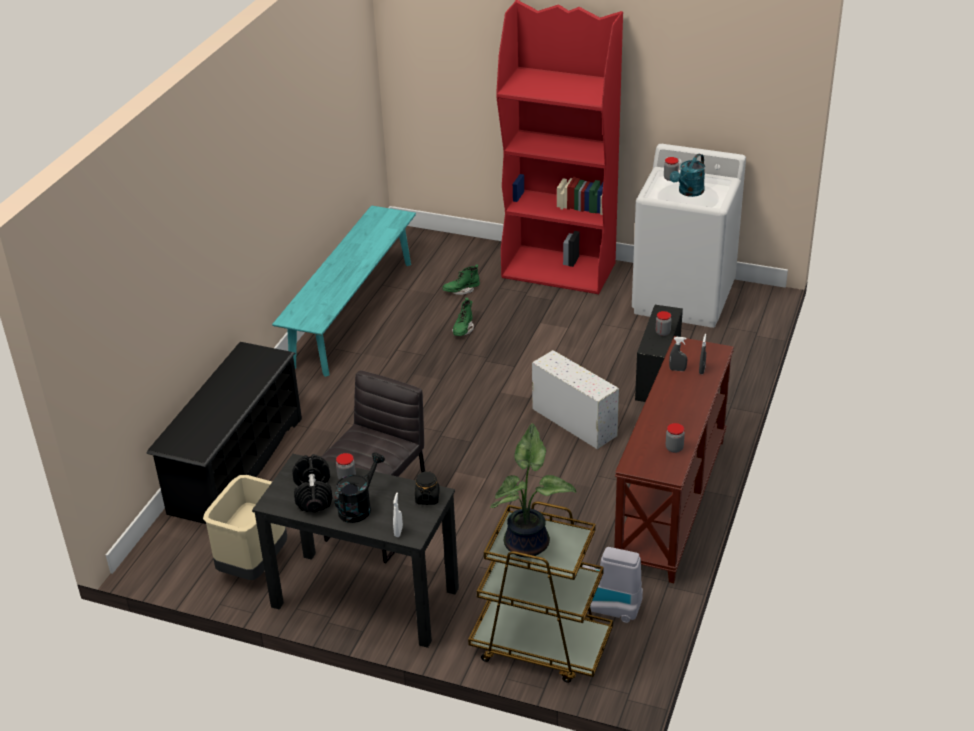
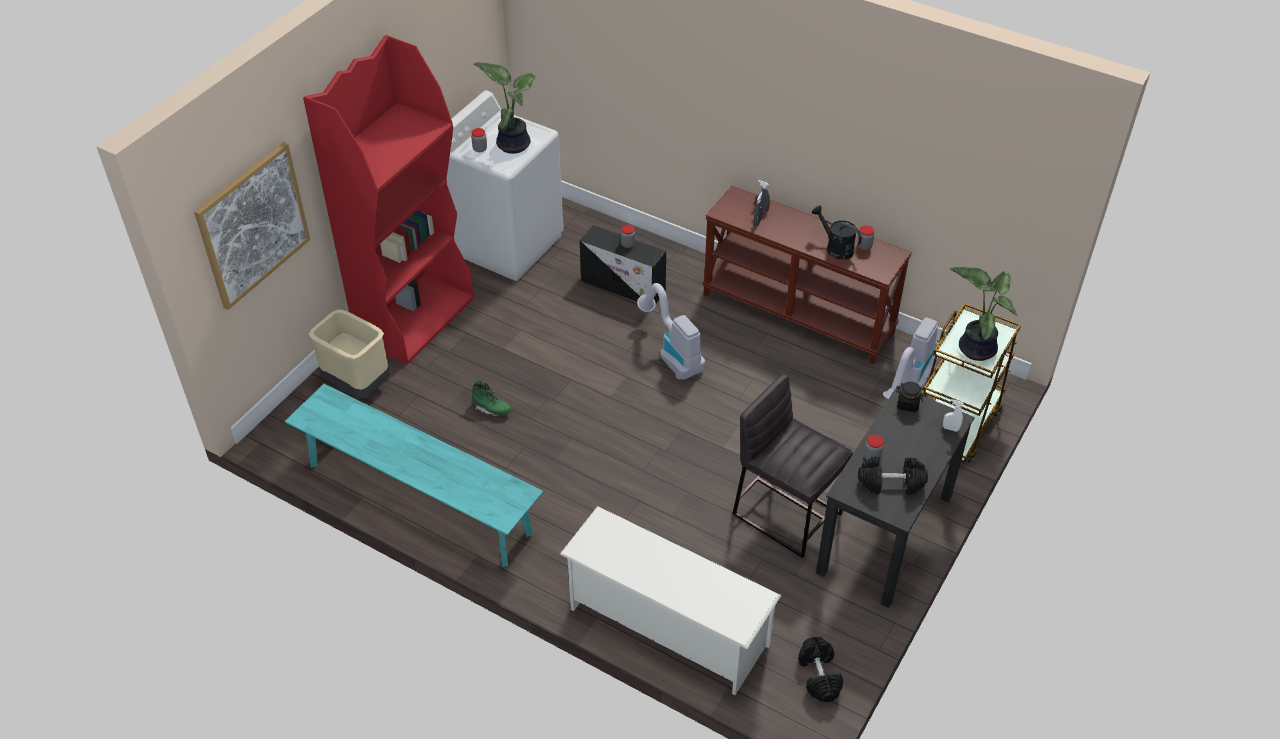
camera: 80 degrees left, 10 degrees up
(188, 565) = (818, 676): none -> black dumbbell
(236, 465) = (667, 627): black shoe rack -> white shoe rack
(254, 565) = (829, 618): beige trash can -> beige trash can (358, 385)
(358, 507) = (913, 452): black watering can -> black watering can (835, 247)
(448, 67) = (253, 225): none -> picture
(461, 290) = (416, 400): green boot -> none
(573, 421) = (672, 353): white storage box -> vacuum cleaner
(688, 192) = (513, 143): turquoise watering can -> potted plant

